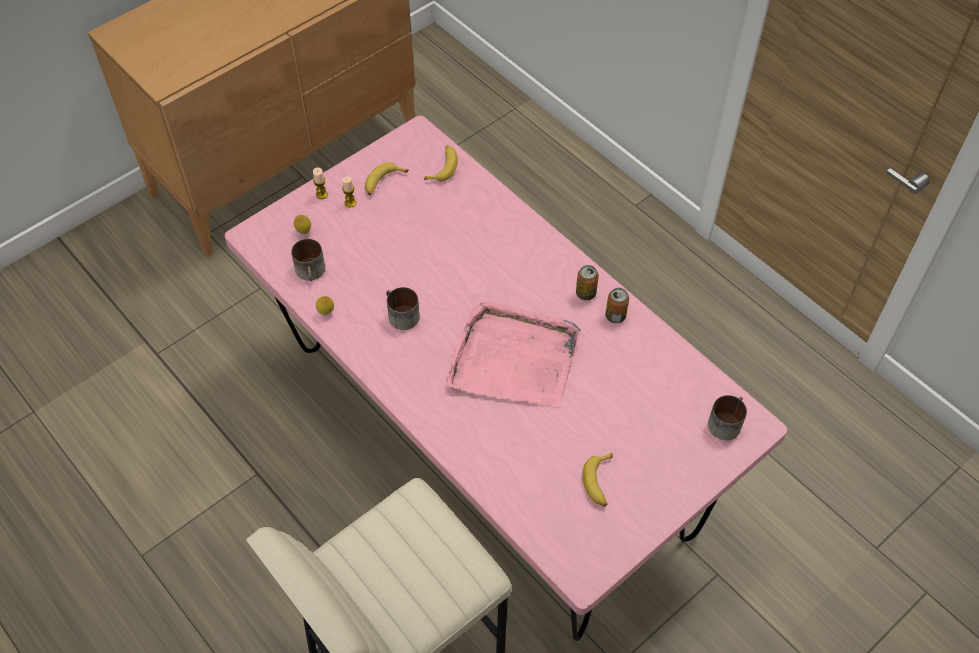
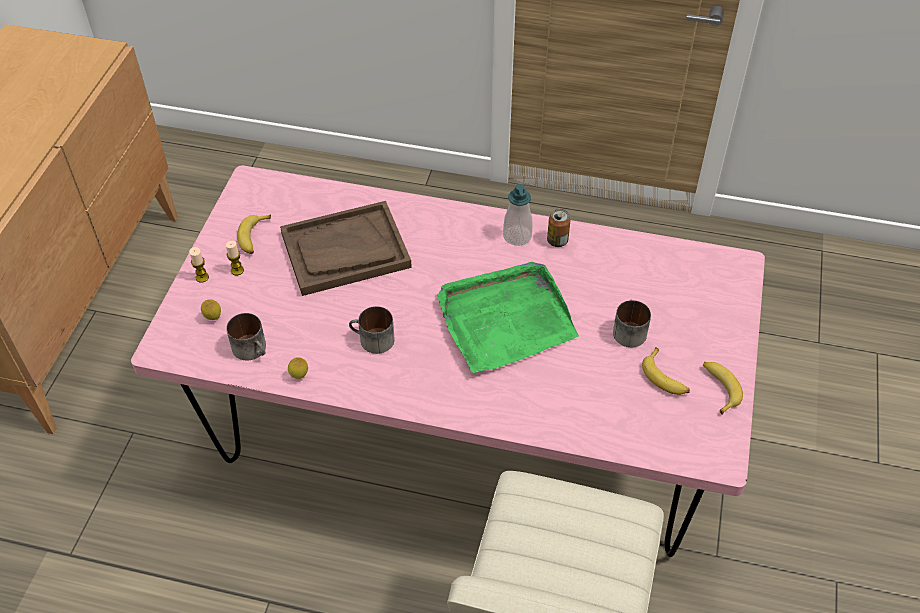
camera: 35 degrees left, 5 degrees down
(441, 230) = (345, 251): none -> brown tray
(443, 167) = (299, 198): banana -> banana (719, 388)
(514, 358) = (505, 320): pink tray -> green tray
(585, 293) = (517, 236): can -> soap dispenser
(725, 422) = (714, 274): mug -> mug (627, 330)

